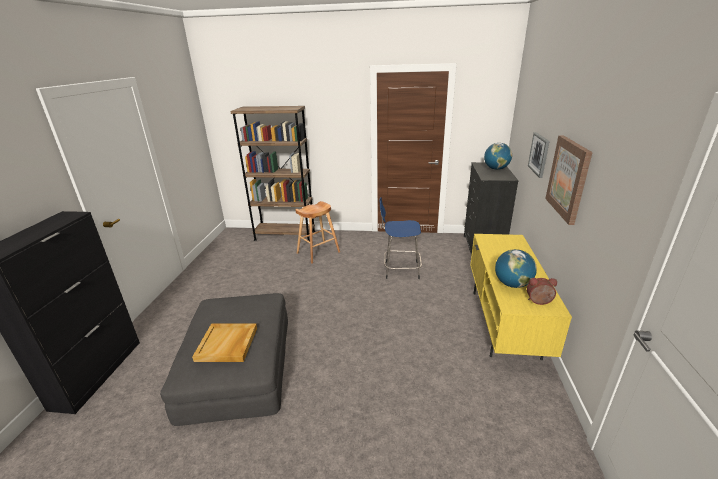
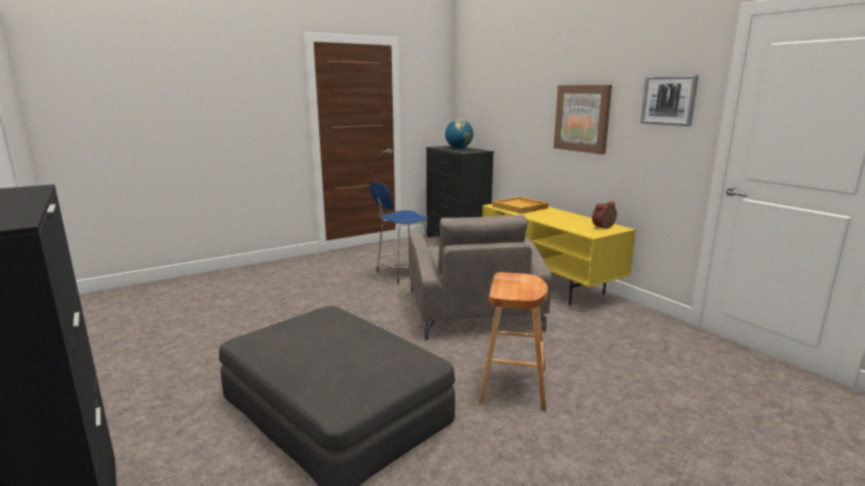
camera: 40 degrees left, 10 degrees down
(227, 344) = (357, 353): beige tray -> beige tray (520, 207)
(285, 235) = (198, 281): brown bookcase -> none
(318, 252) = (278, 284): brown stool -> brown stool (513, 385)
(405, 325) = (472, 309): none -> grey armchair
(512, 284) = (569, 224): globe -> none
(539, 154) = (522, 115): picture -> picture (669, 100)

